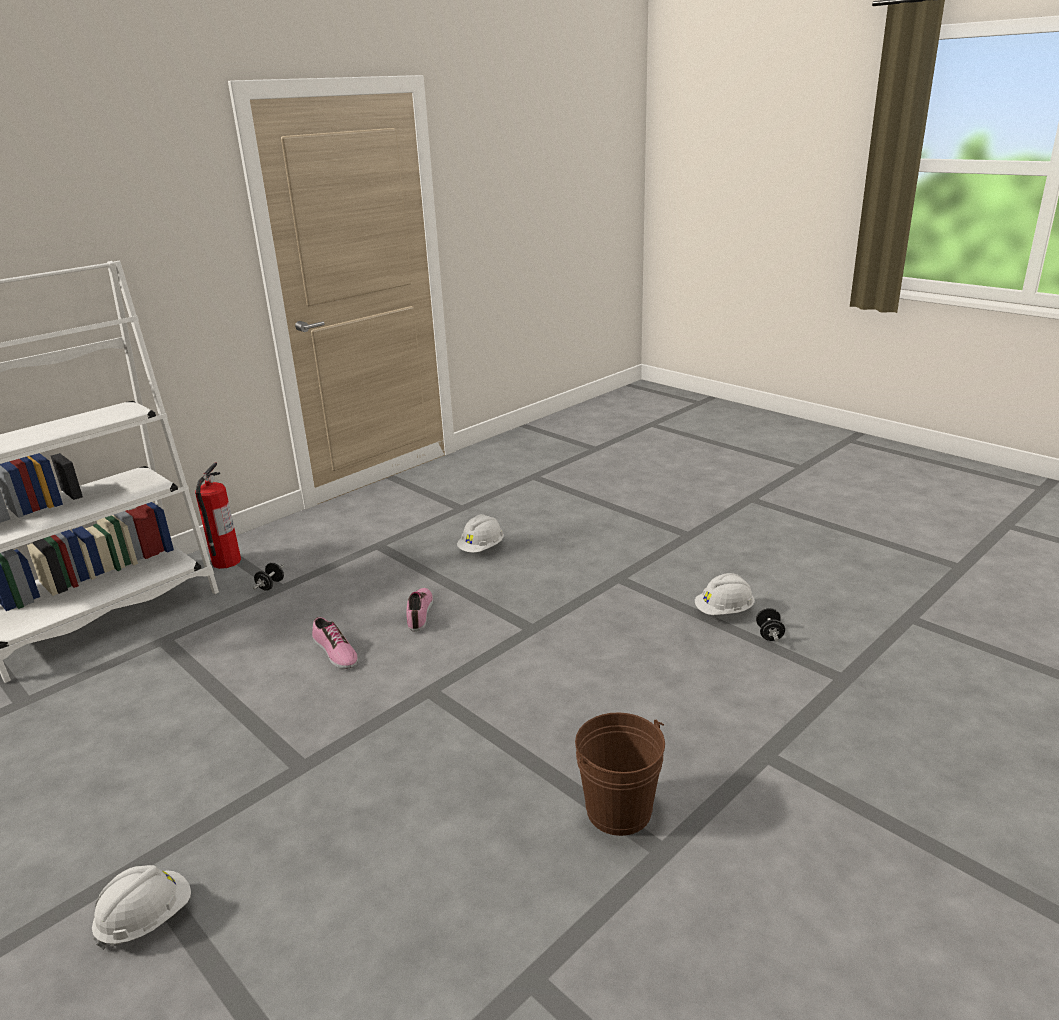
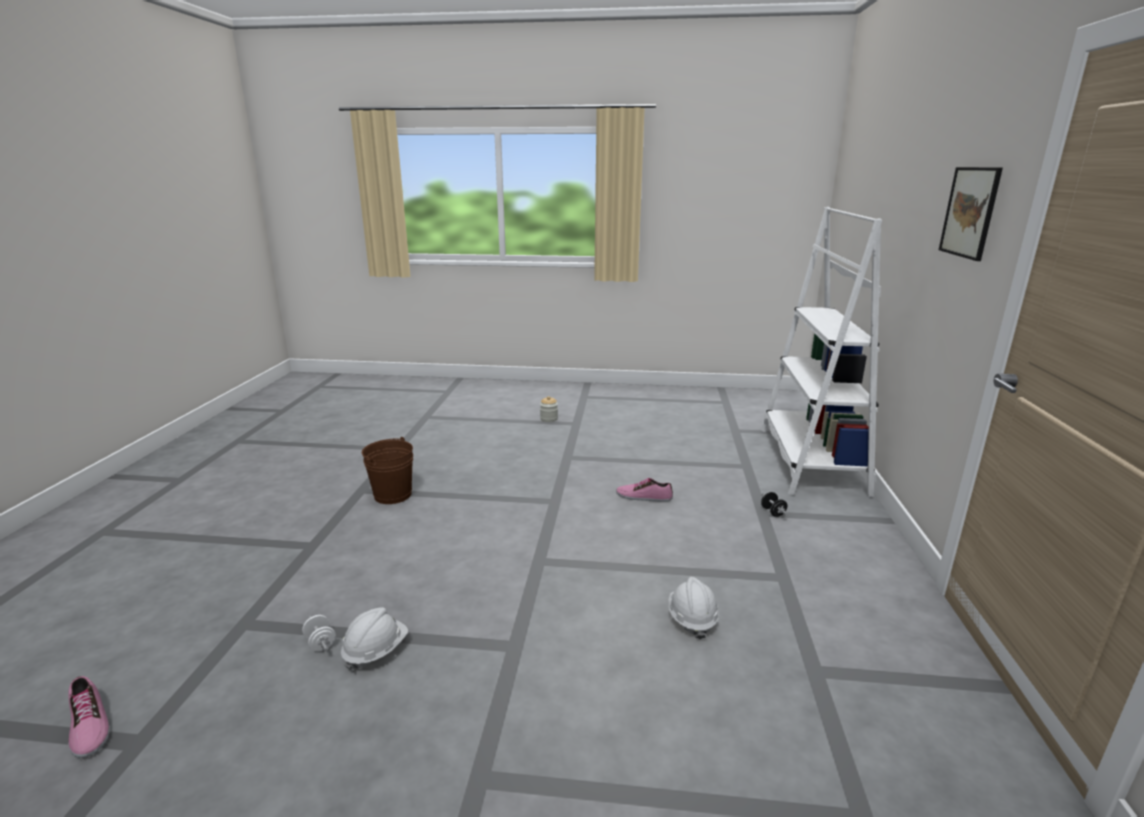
camera: 140 degrees right, 5 degrees down
(146, 919) = (549, 419): white hard hat -> jar
(164, 231) = (970, 212): none -> picture
(226, 562) = (844, 513): fire extinguisher -> none
(420, 613) = (637, 538): shoe -> shoe (87, 726)
(769, 634) = (320, 643): black dumbbell -> white dumbbell

